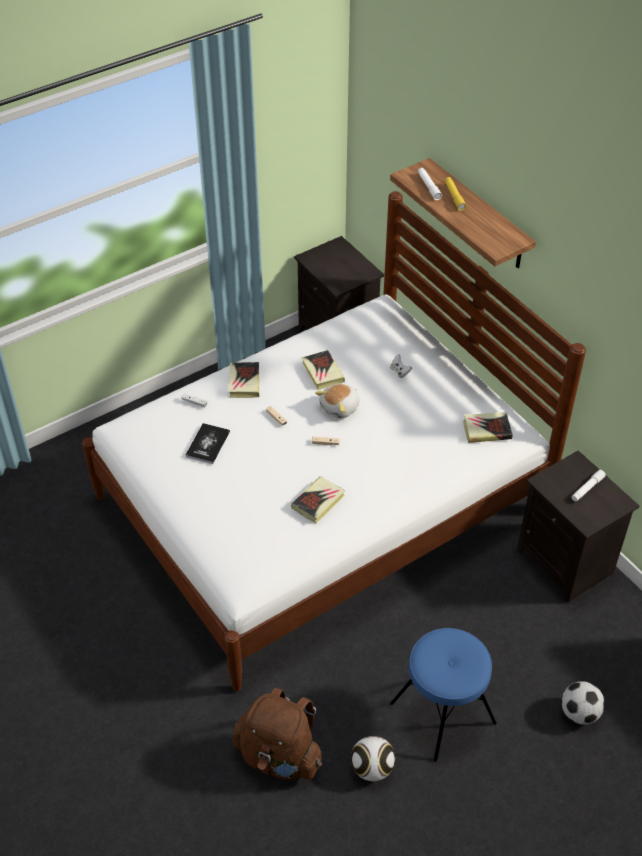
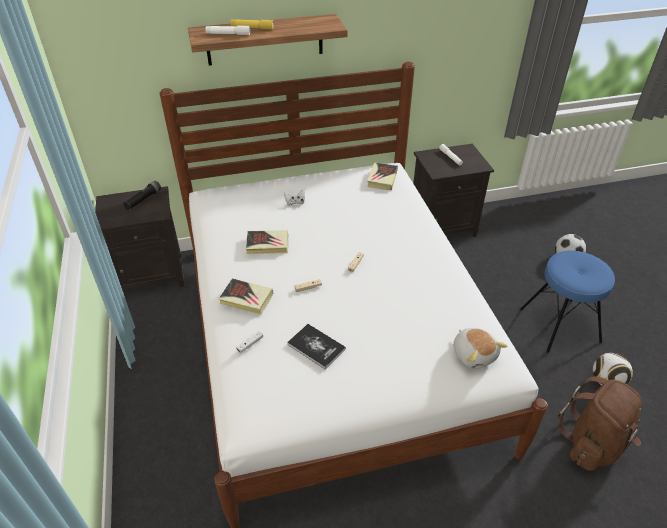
camera: 70 degrees left, 5 degrees down
(318, 502) = (424, 286): book -> none
(340, 407) = (317, 245): plush toy -> plush toy (474, 354)
(352, 267) = (143, 200): none -> black flashlight

